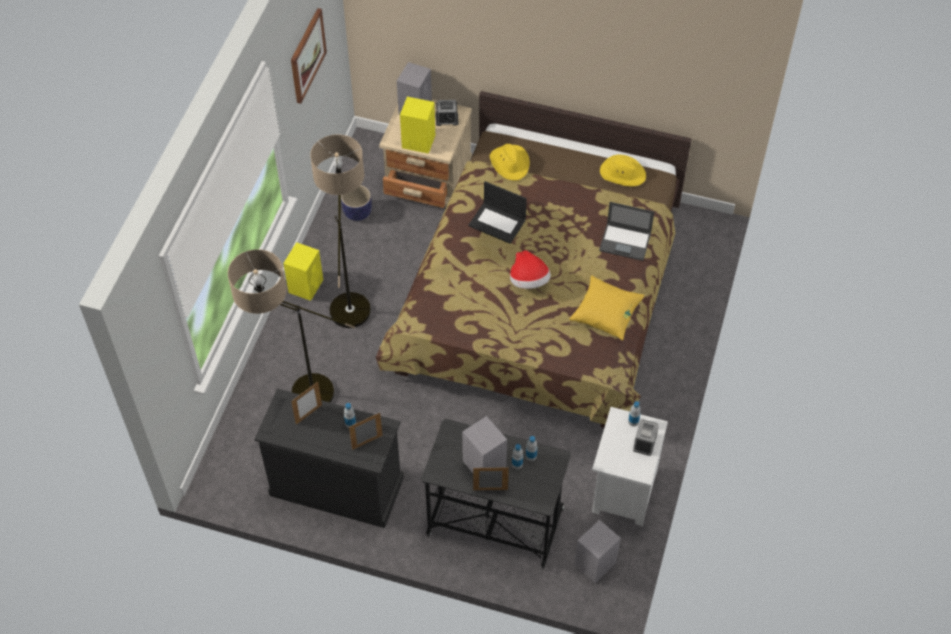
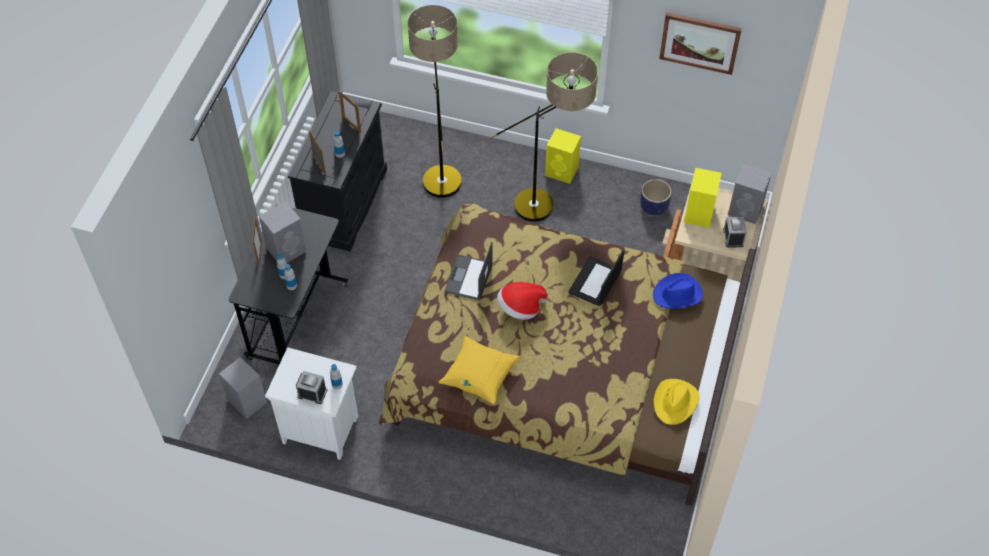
camera: 90 degrees right, 0 degrees up
(510, 163) = (677, 294): yellow hat -> blue hat
(625, 242) = (574, 398): laptop -> laptop (468, 278)

